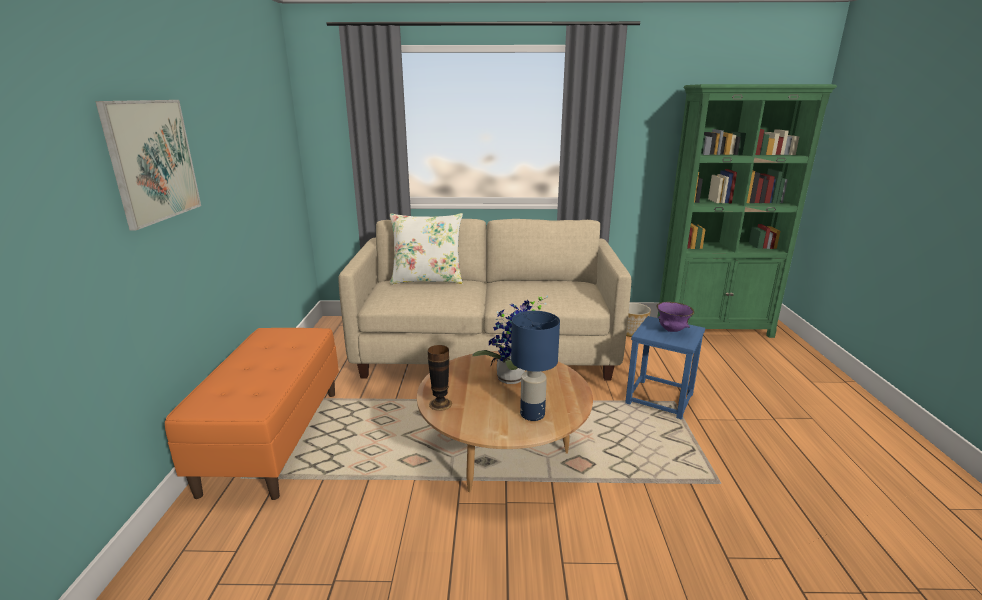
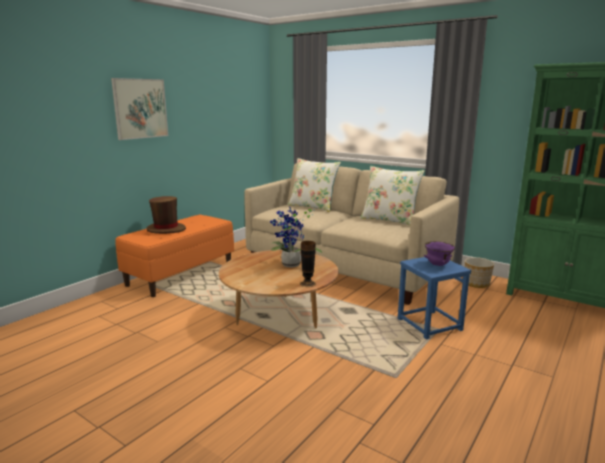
camera: 35 degrees right, 5 degrees down
(245, 374) = (166, 229): none -> brown hat
(440, 404) = (235, 264): vase -> vase (307, 283)
(532, 414) = (273, 281): blue table lamp -> none
(545, 281) = (389, 220): none -> white pillow

